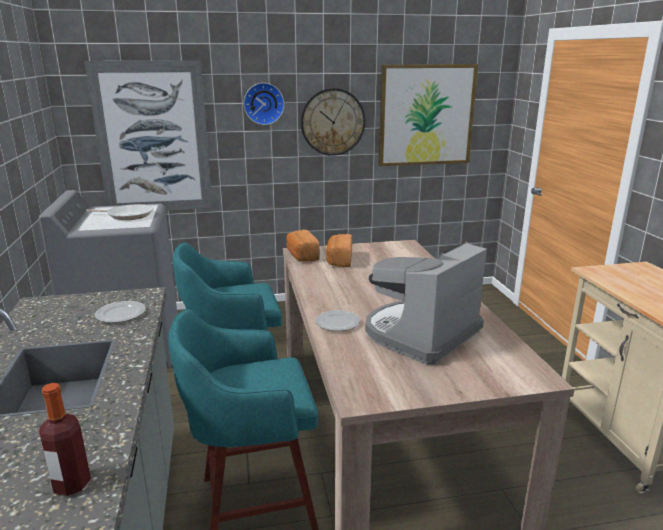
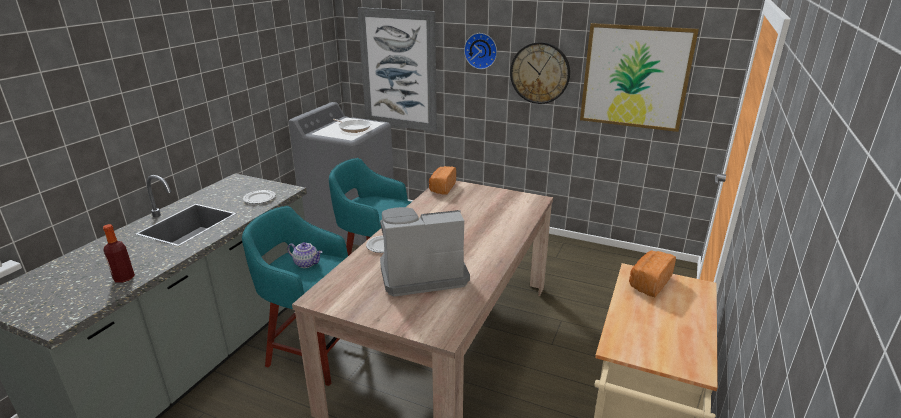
camera: 35 degrees right, 5 degrees up
(249, 378) = (307, 263): none -> teapot
(339, 260) = (462, 199): bread -> bread (649, 283)

